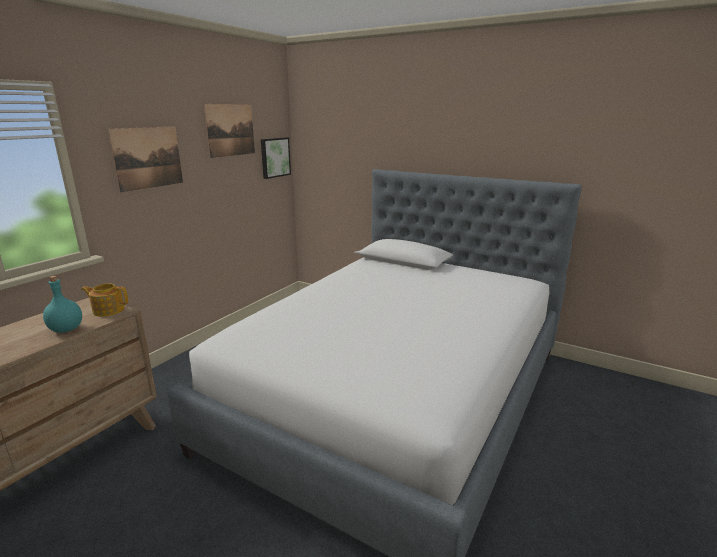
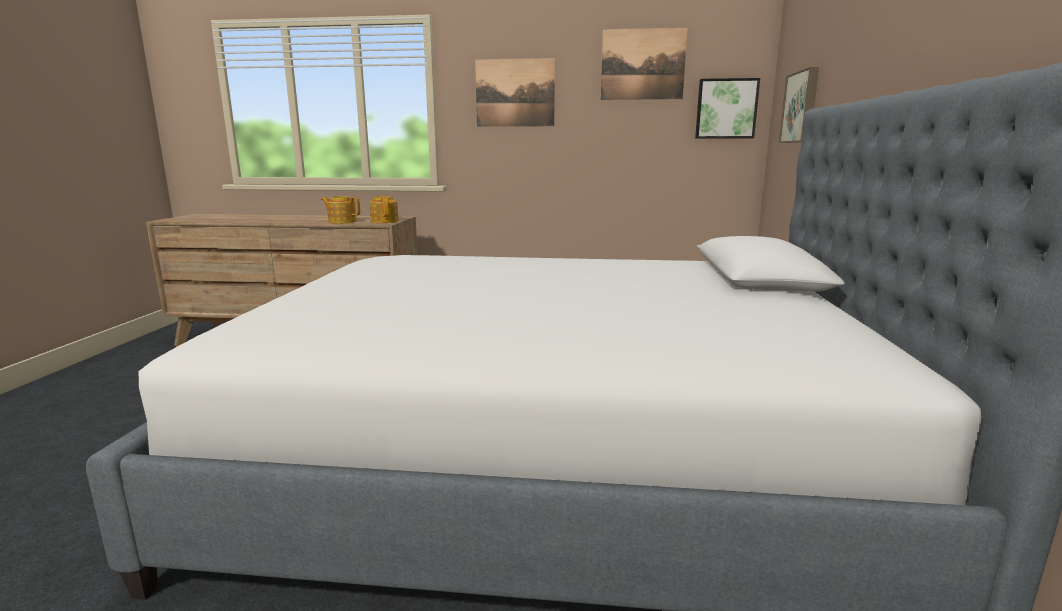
camera: 65 degrees right, 5 degrees down
(66, 329) = (342, 221): turquoise bottle -> teapot
(340, 161) = (801, 107): none -> picture

